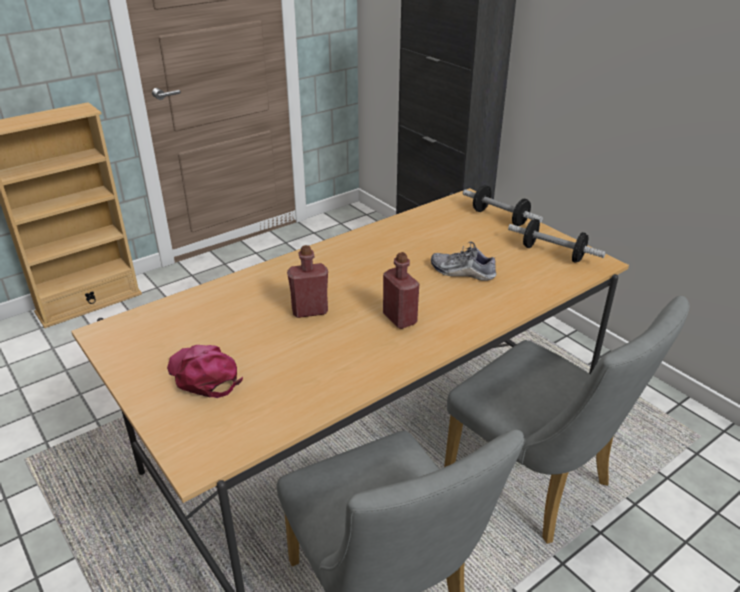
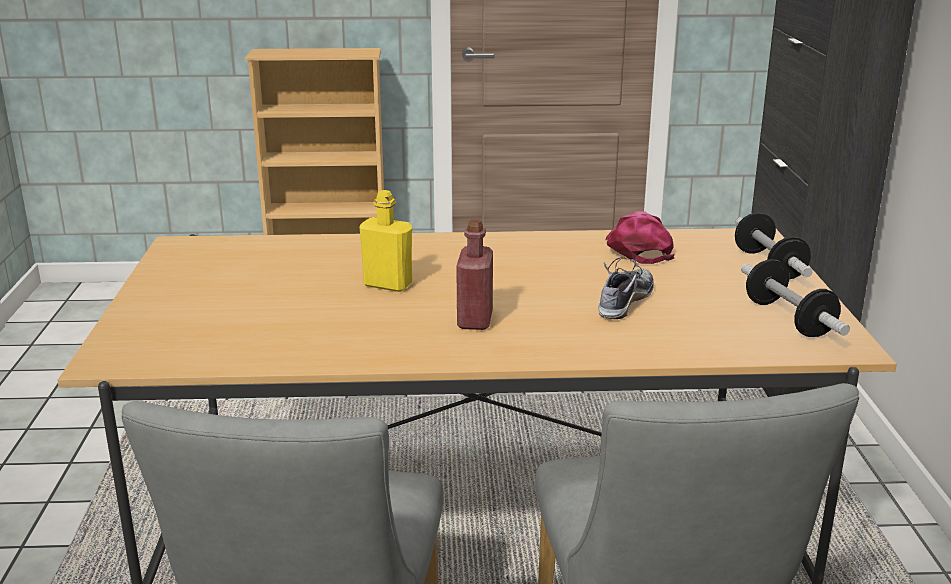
camera: 35 degrees right, 10 degrees down
(204, 375) = (210, 301): pink cap -> pink cap (638, 248)
(310, 311) = (388, 285): red bottle -> yellow bottle
(462, 272) = (624, 302): shoe -> shoe turned 60 degrees clockwise

